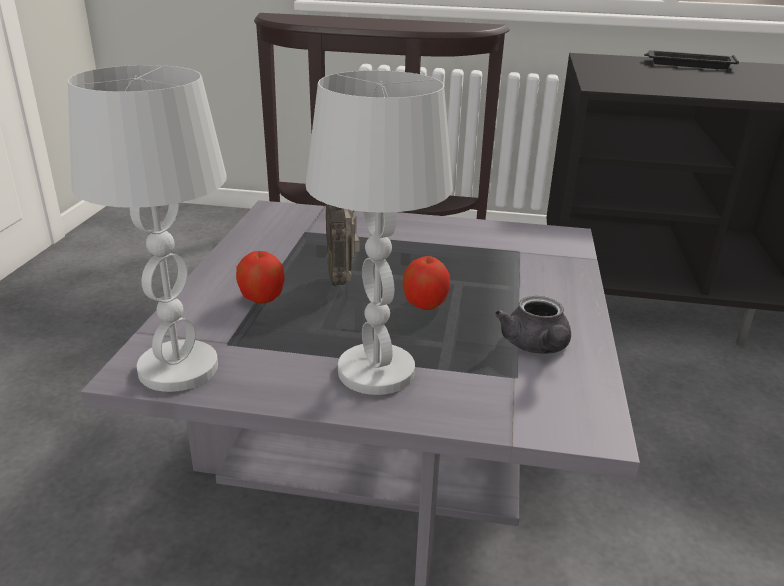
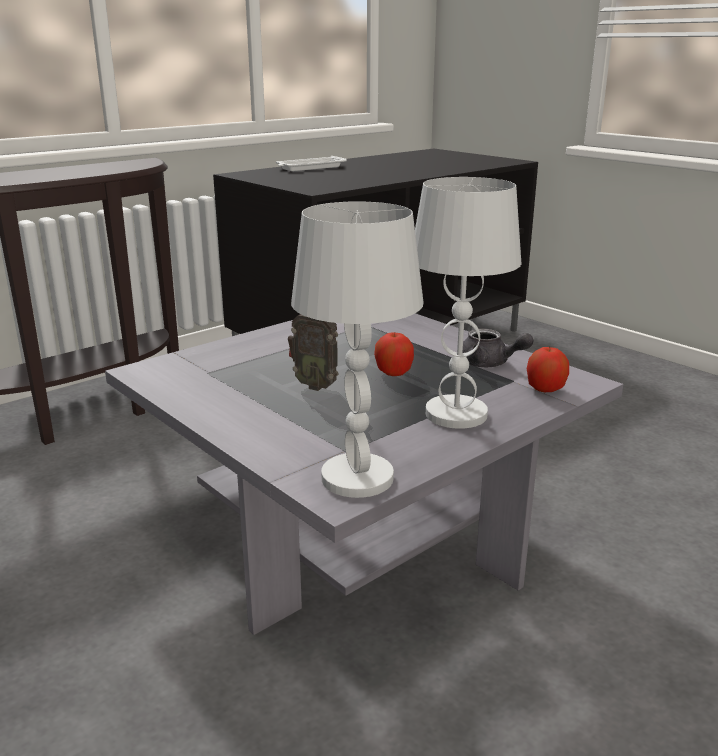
camera: 50 degrees left, 5 degrees down
(262, 299) = (297, 420): apple -> apple (545, 389)
(688, 64) = (310, 167): black tray -> white tray

